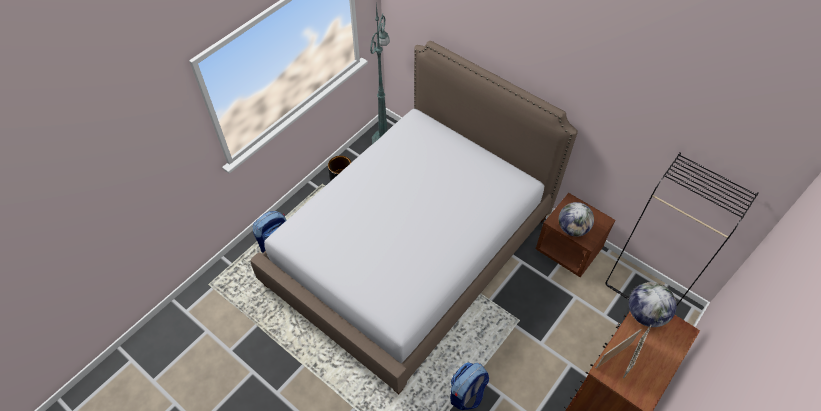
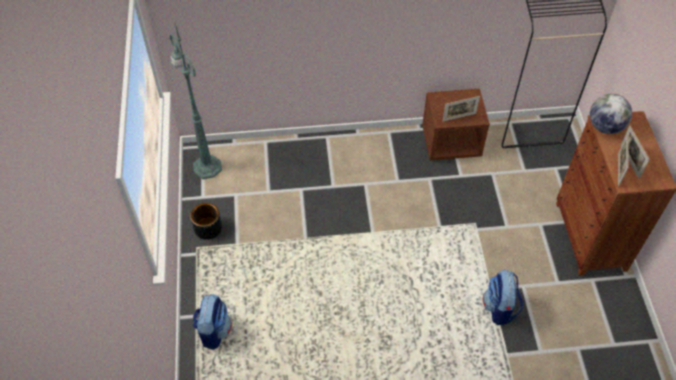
camera: 45 degrees left, 0 degrees up
(410, 250) = (338, 239): bed -> none
(572, 228) = (459, 117): globe -> picture frame

